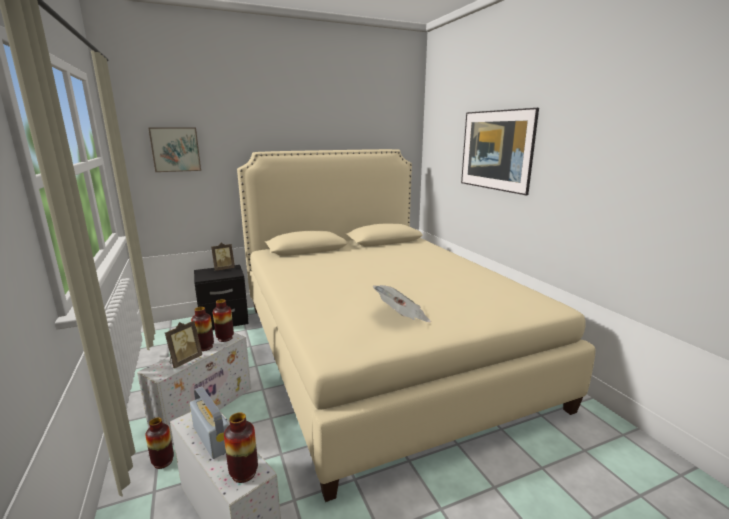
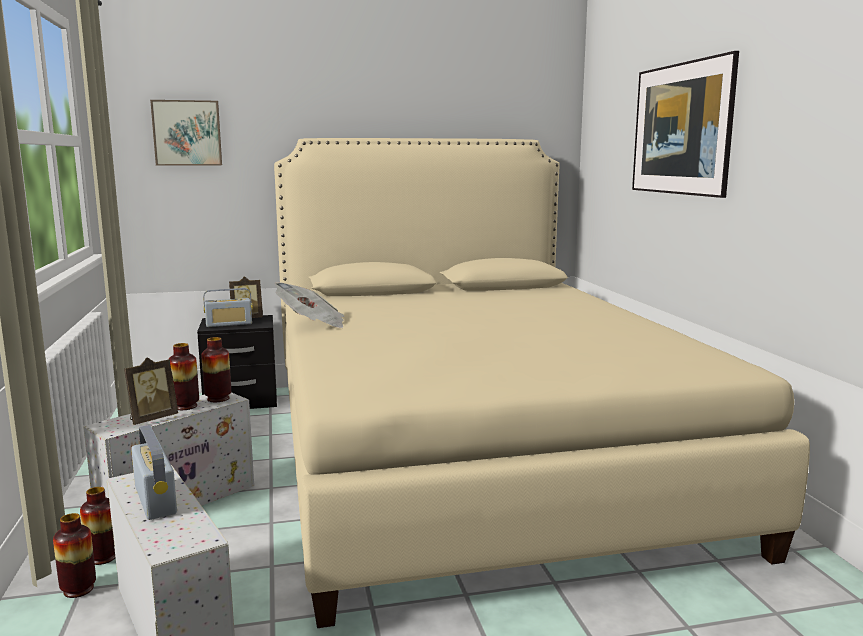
camera: 10 degrees right, 5 degrees down
(214, 274) = (229, 324): none -> radio
(244, 473) = (183, 538): vase -> vase (78, 589)
(402, 317) = (472, 366): newspaper -> newspaper (312, 324)

